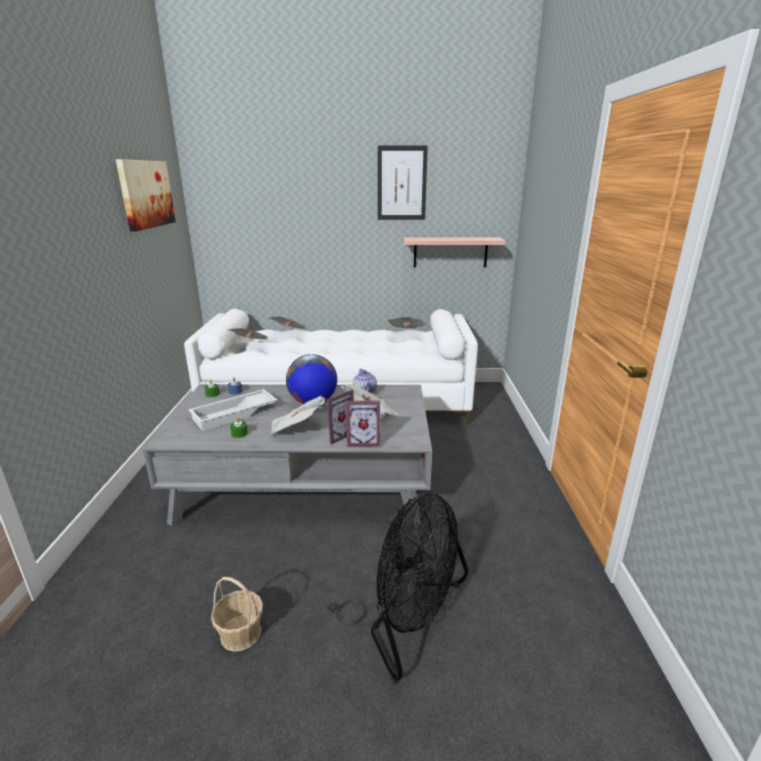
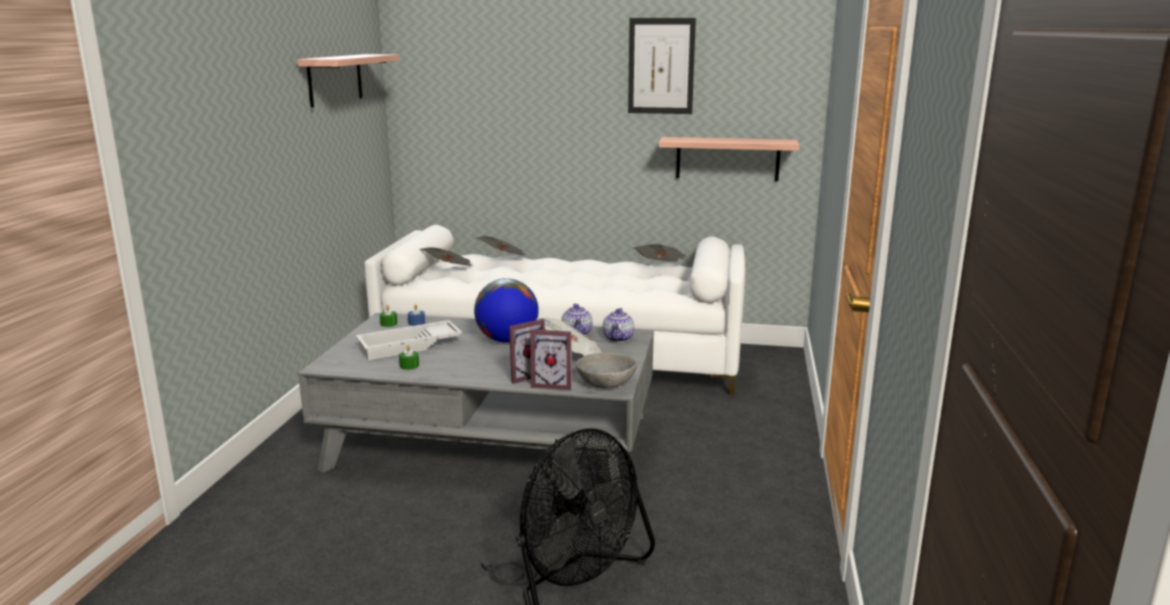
camera: 10 degrees right, 5 degrees down
(146, 194) = (335, 79): picture -> shelf
(240, 633) = (379, 576): basket -> none
(296, 428) = (477, 365): newspaper -> none
(398, 394) = (619, 338): none -> teapot
(405, 437) = (606, 383): none -> grey bowl

